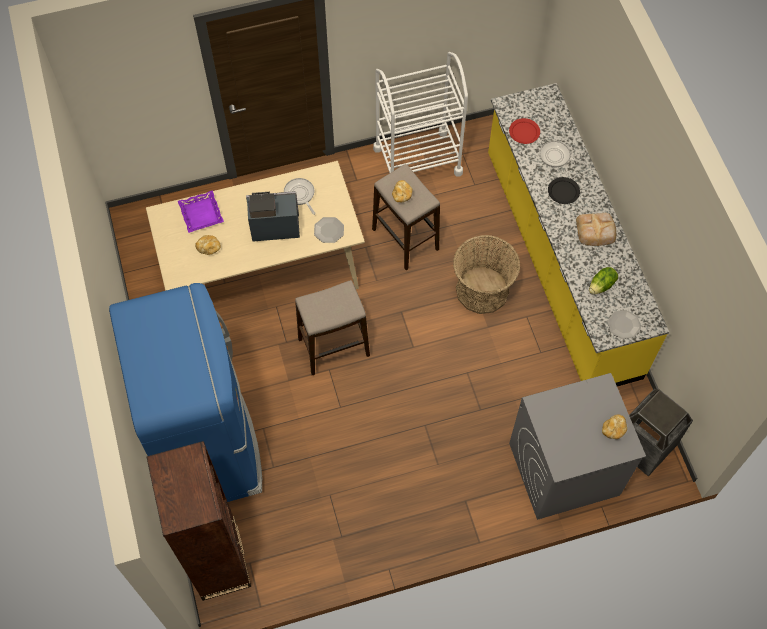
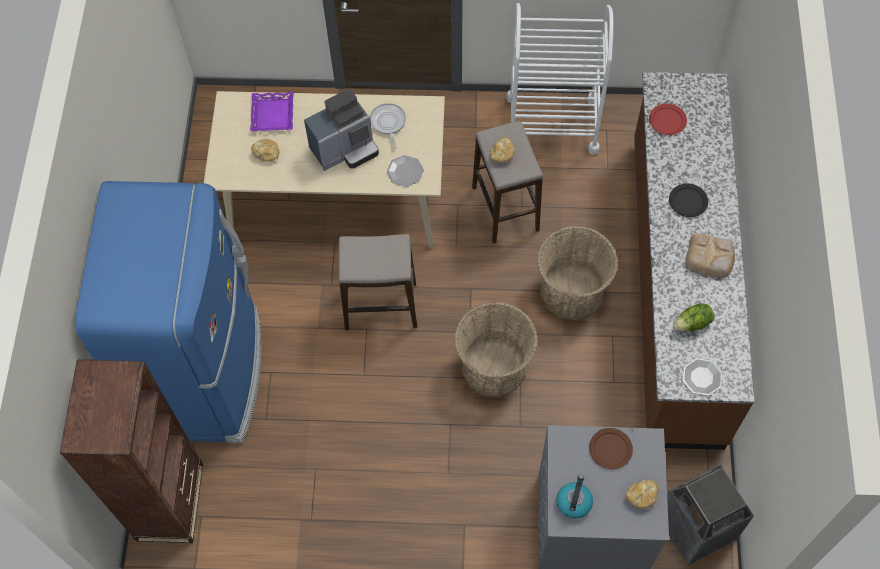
camera: 20 degrees right, 0 degrees up
(273, 226) = (345, 149): coffee machine -> coffee machine turned 135 degrees clockwise
(442, 368) = (494, 366): none -> basket
(556, 156) = (695, 159): frying pan -> none
(559, 264) = (673, 287): yellow counter -> brown counter
(564, 450) = (574, 502): none -> kettle
(576, 401) = (610, 449): none -> brown plate

